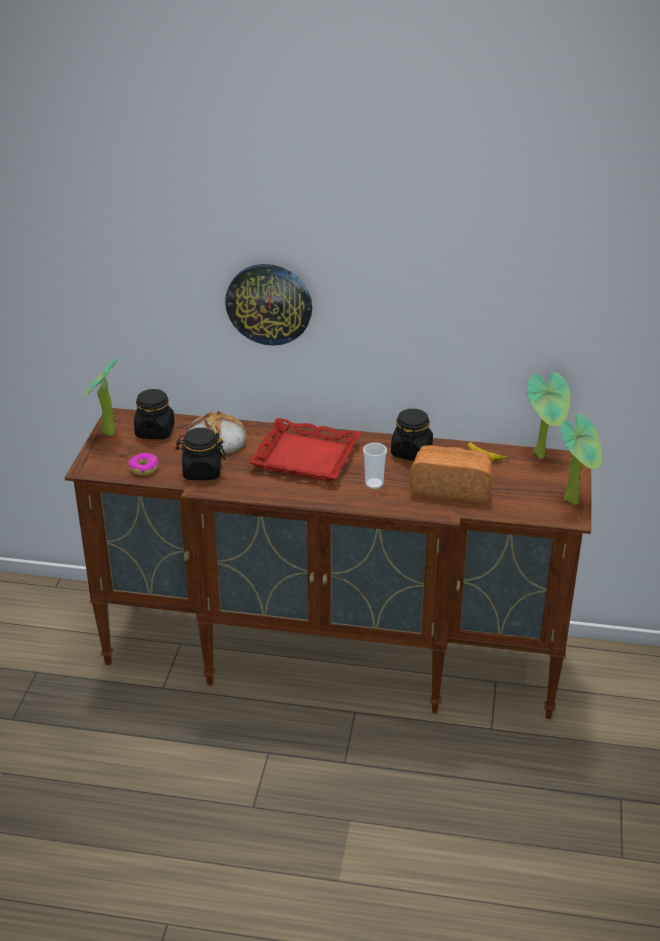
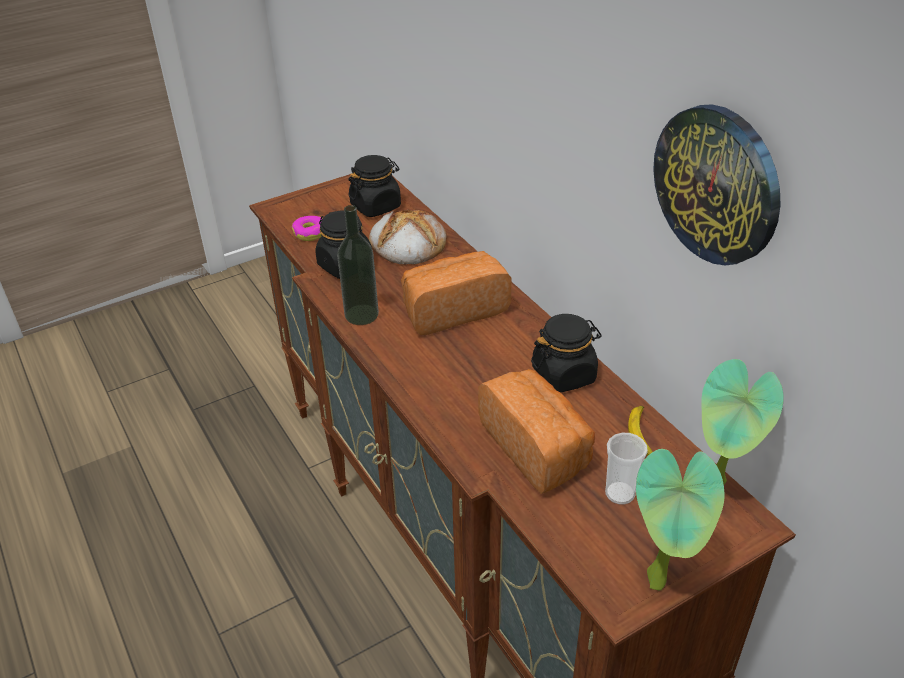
camera: 50 degrees right, 5 degrees up
(105, 434) = (337, 187): potted plant -> none
(262, 488) = (361, 314): none -> bottle
(269, 303) = (494, 99): wall clock -> wall clock (717, 184)
(306, 456) = (453, 310): red tray -> bread
(374, 484) = (465, 383): cup -> cup (620, 493)

